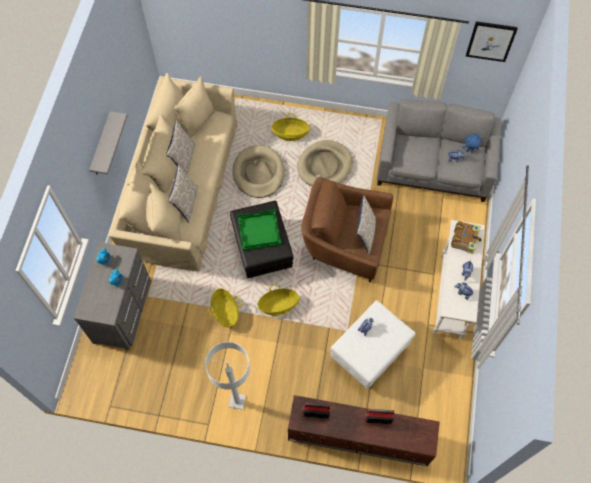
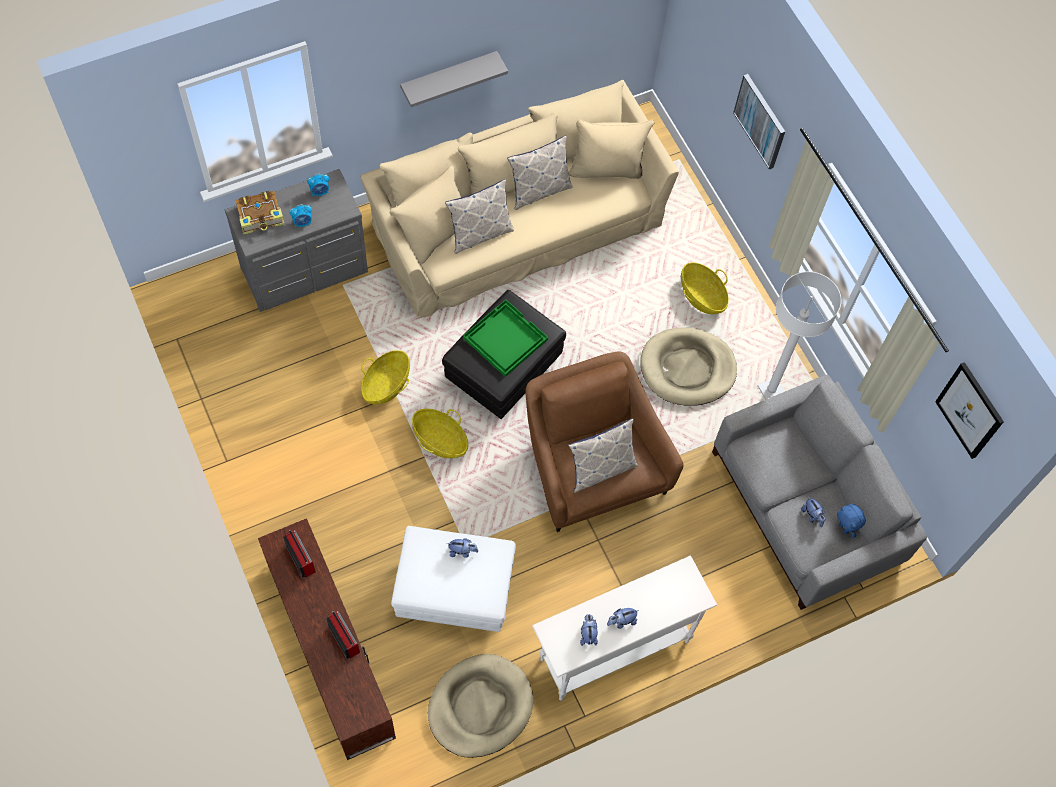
camera: 50 degrees right, 0 degrees up
(237, 401) = (278, 474): white floor lamp -> white floor lamp (771, 390)
(258, 23) = (760, 121): none -> picture
(258, 173) = (611, 296): beige dog bed -> beige dog bed (480, 707)
(465, 239) = (674, 590): book -> book (261, 216)

